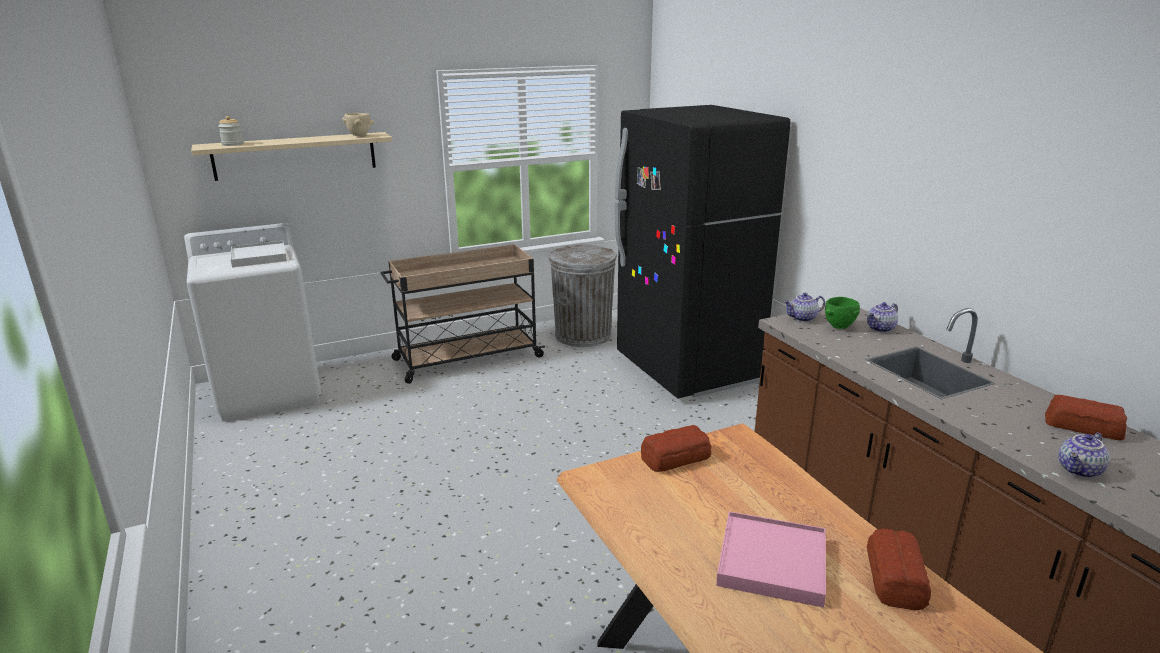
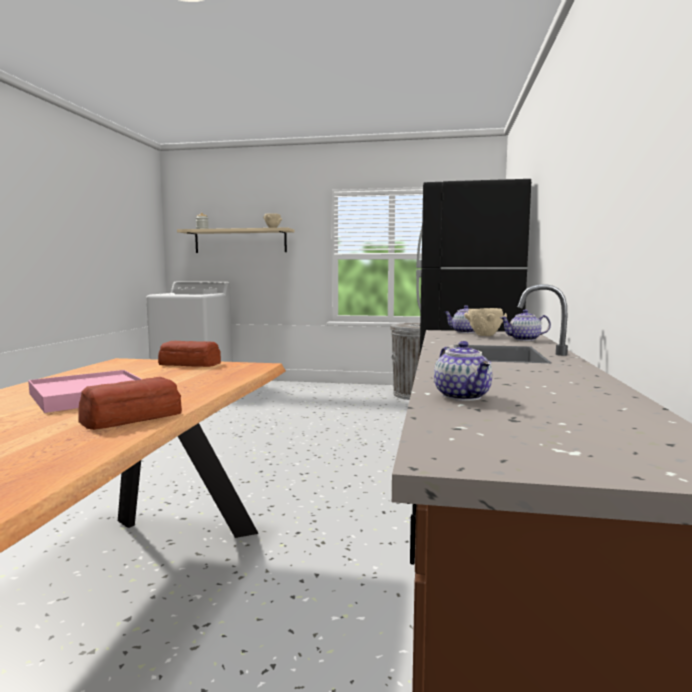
camera: 35 degrees right, 15 degrees down
(466, 358) = (318, 391): beige cart -> none
(839, 327) = (485, 336): green bowl -> beige bowl
(1080, 471) = (463, 396): teapot -> teapot turned 105 degrees counterclockwise
(1084, 427) = (573, 386): bread -> none

